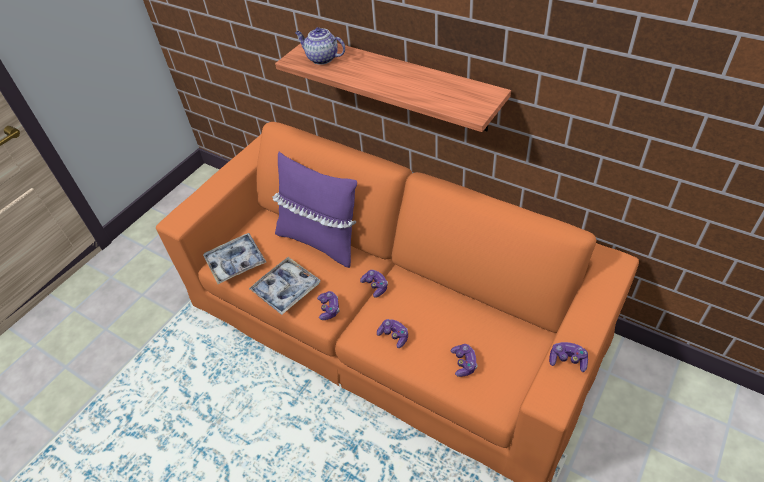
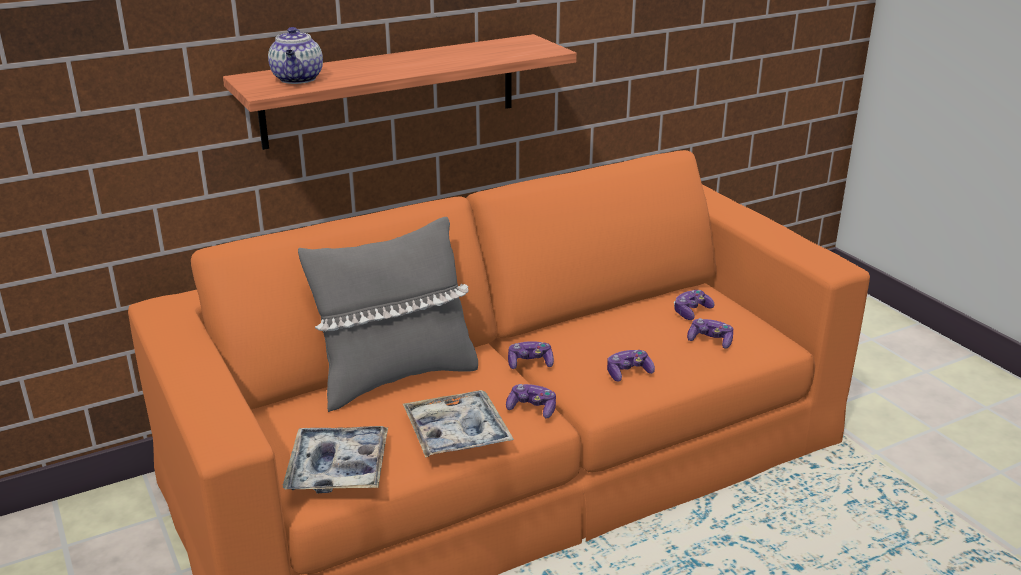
camera: 65 degrees left, 20 degrees down
(320, 241) = (395, 378): purple pillow -> grey pillow
(321, 58) = (298, 79): teapot -> teapot turned 60 degrees counterclockwise
(567, 360) = (792, 243): game controller -> game controller (691, 311)

